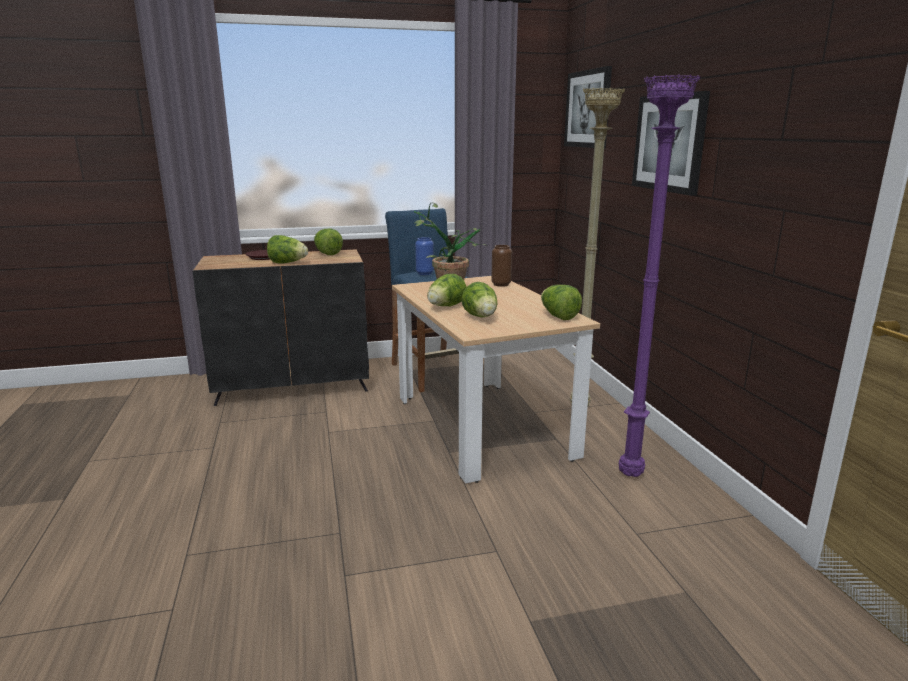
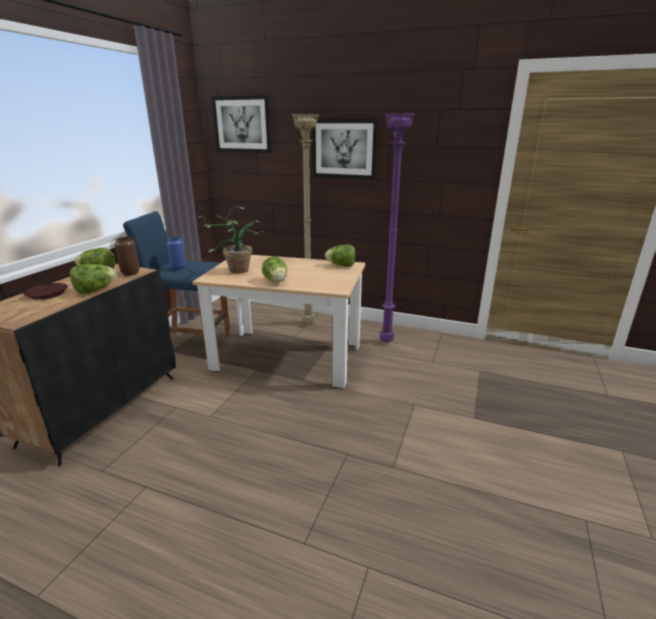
camera: 55 degrees left, 5 degrees up
(481, 317) = (313, 280): lettuce -> none
(501, 284) = (258, 258): brown vase -> brown vase (130, 273)

